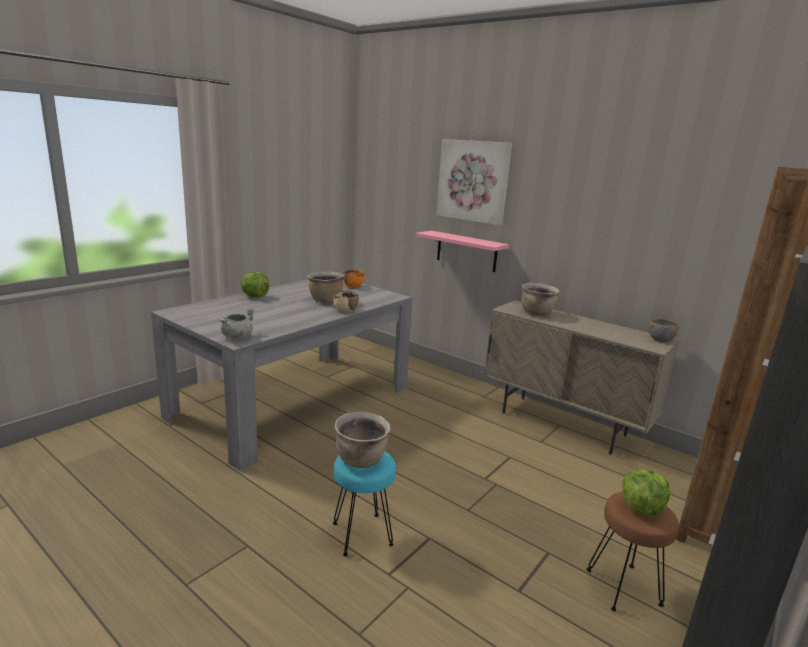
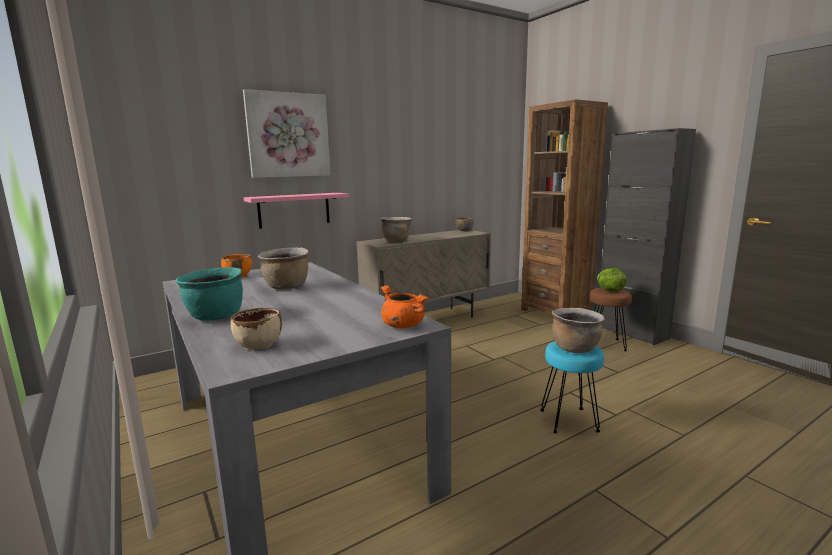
camera: 70 degrees left, 5 degrees down
(237, 337) = (402, 325): grey cooking pot -> orange cooking pot
(254, 296) = (215, 317): lettuce -> turquoise cooking pot
(345, 310) = (334, 282): beige bowl -> beige bowl (259, 345)

